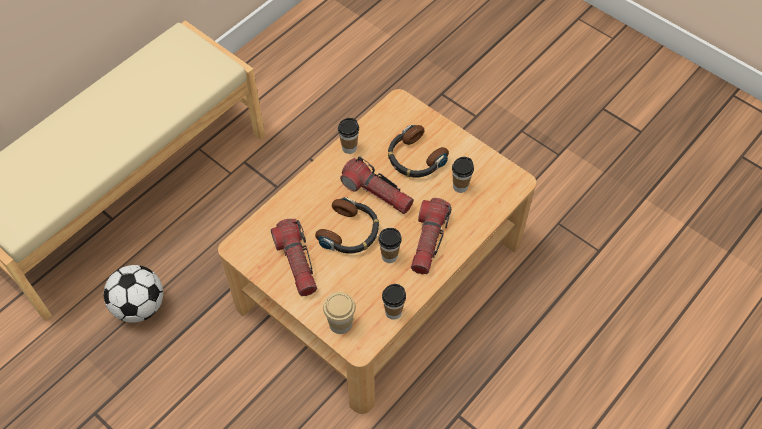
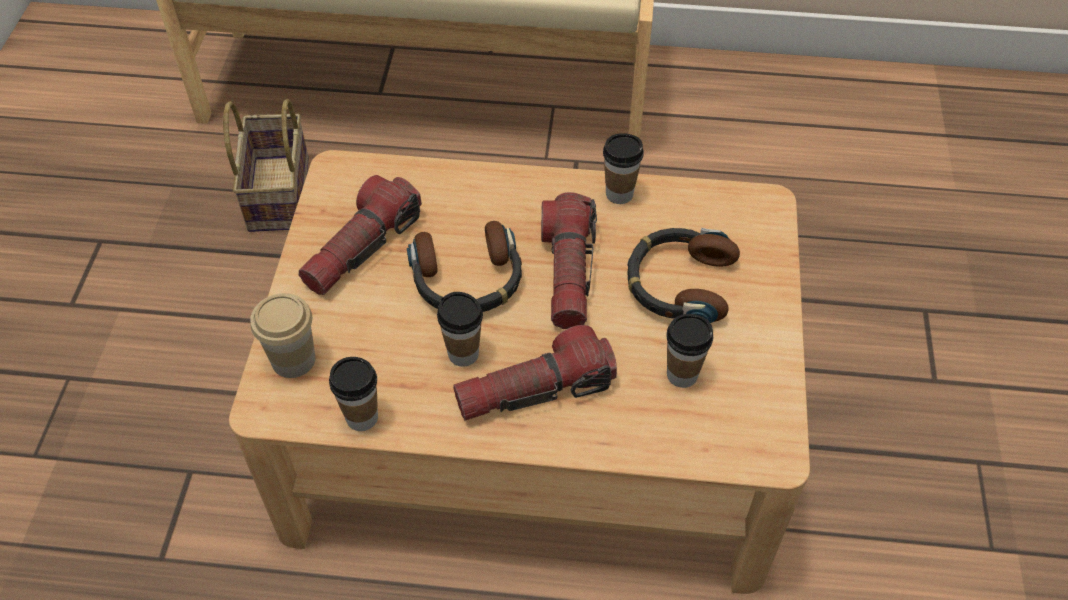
camera: 55 degrees right, 5 degrees down
(140, 306) = (277, 192): football -> basket

